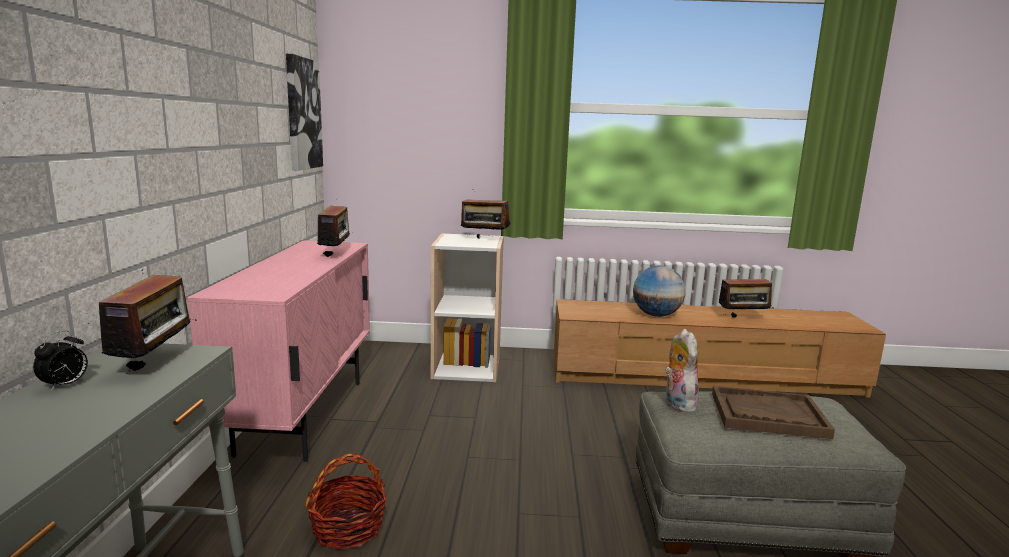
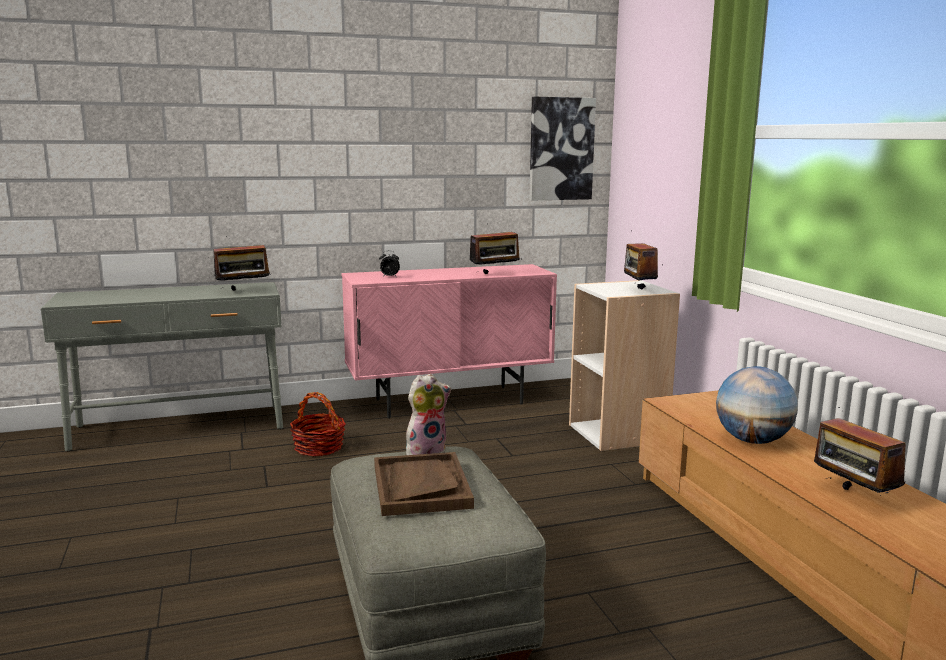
camera: 70 degrees right, 0 degrees up
(65, 385) = (211, 288): alarm clock -> alarm clock (389, 277)

